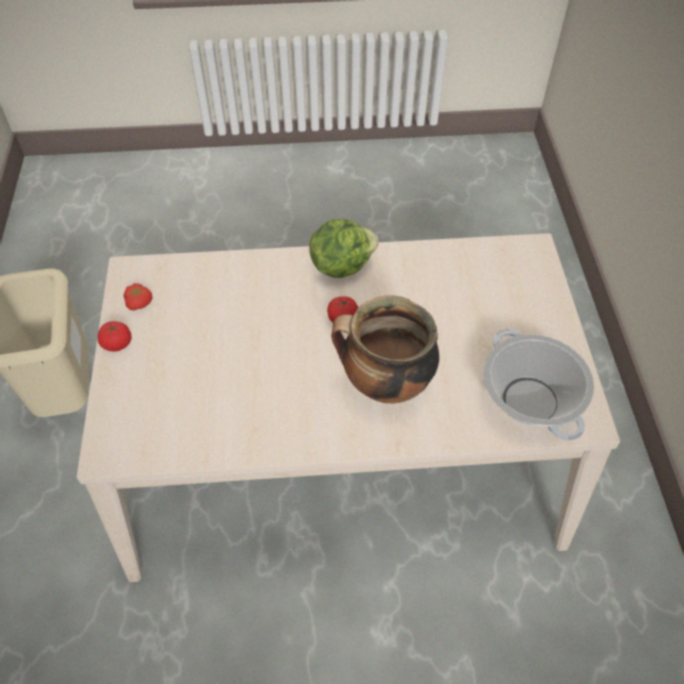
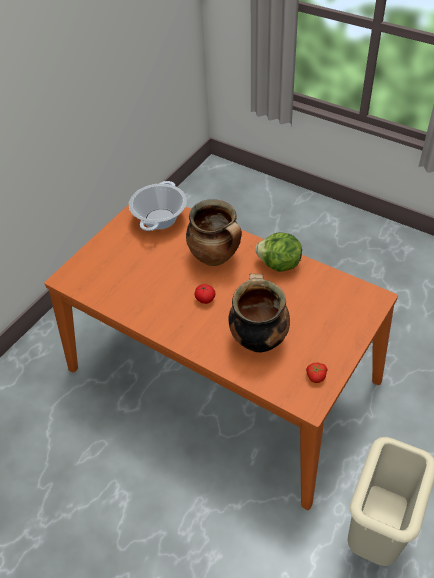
camera: 140 degrees left, 5 degrees down
(117, 343) = (343, 355): tomato -> none
(236, 307) = (258, 339): none -> cooking pot
(341, 264) = (175, 331): lettuce -> lettuce (279, 265)
(342, 454) = (222, 374): beige dining table -> orange dining table

